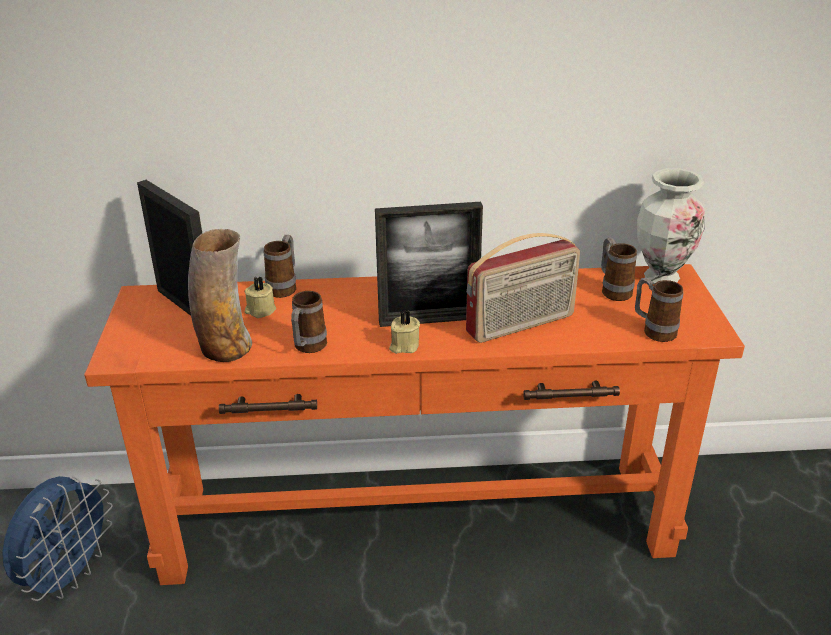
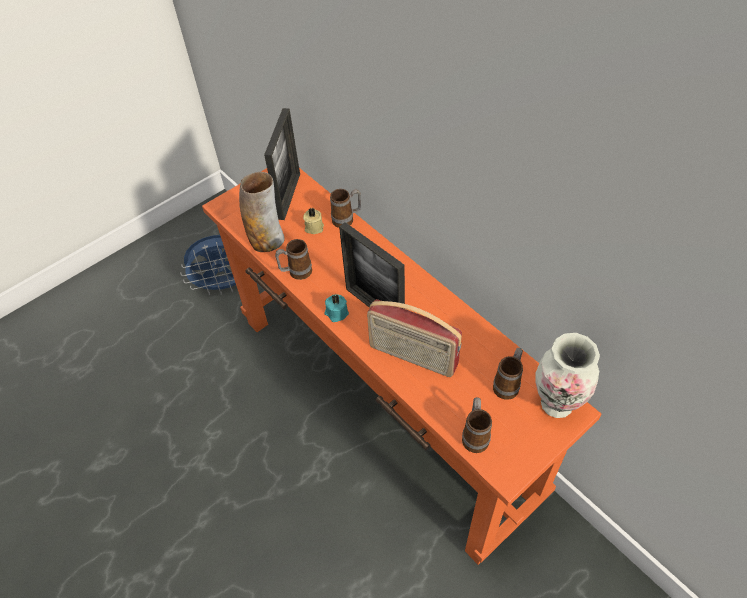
camera: 55 degrees right, 20 degrees up
(403, 346) = (336, 313): beige candle -> turquoise candle

